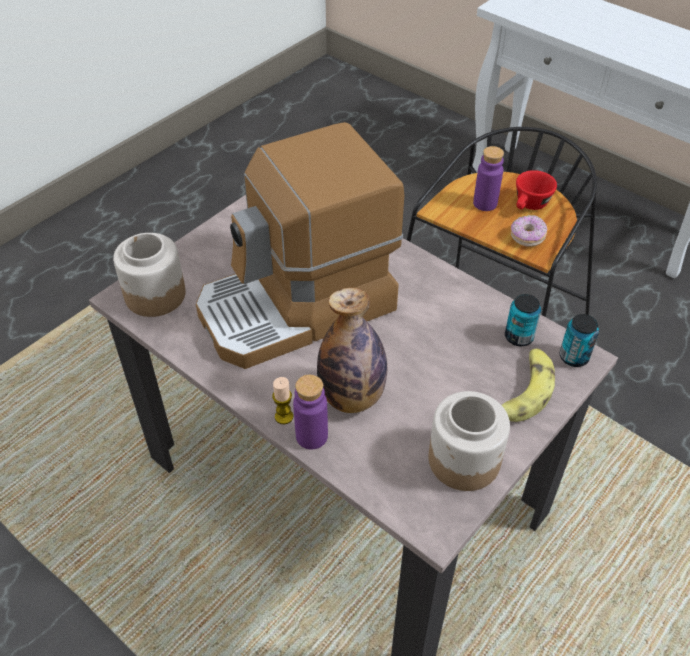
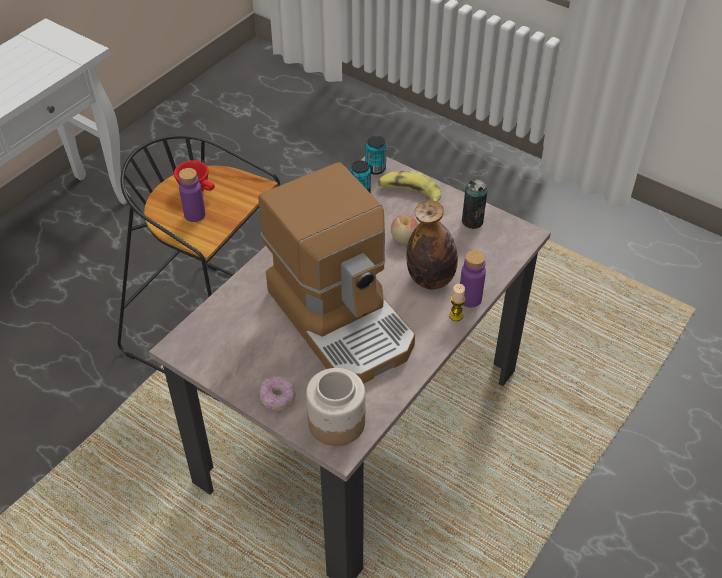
camera: 95 degrees left, 0 degrees up
(429, 376) = (404, 239): none -> apple
(465, 460) = (472, 221): jar -> can
(527, 237) = (240, 191): donut -> donut (278, 398)

